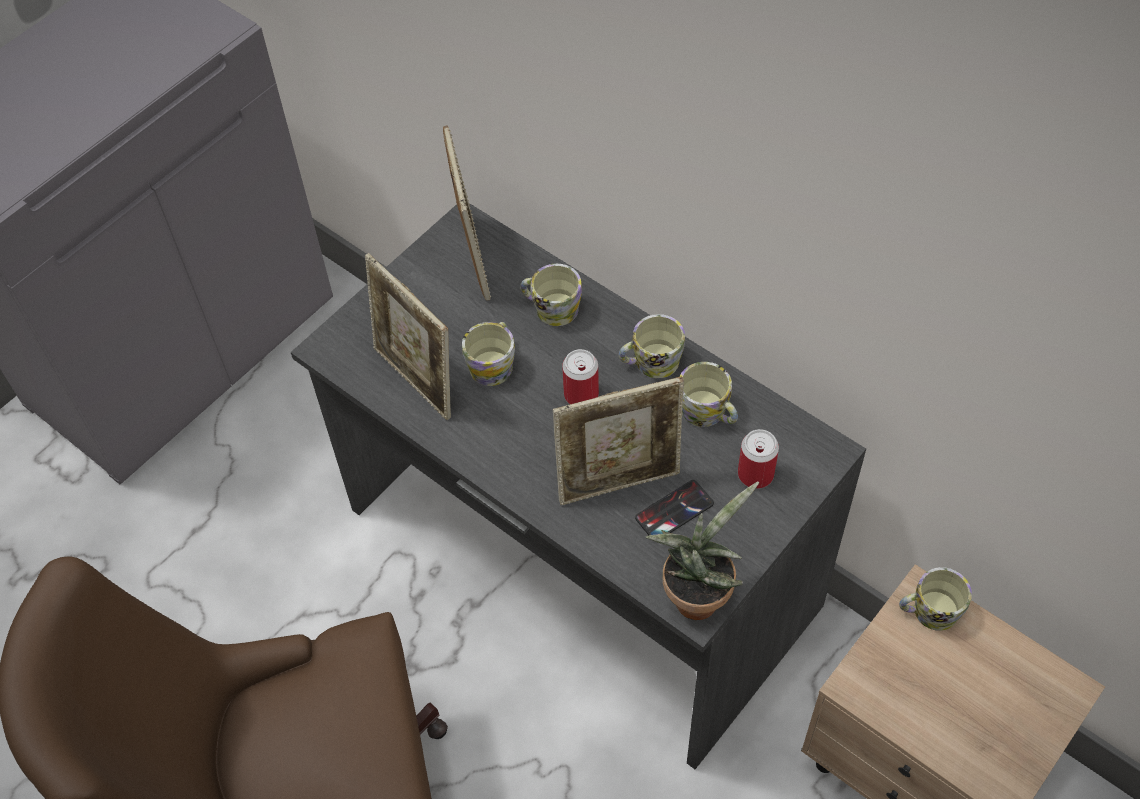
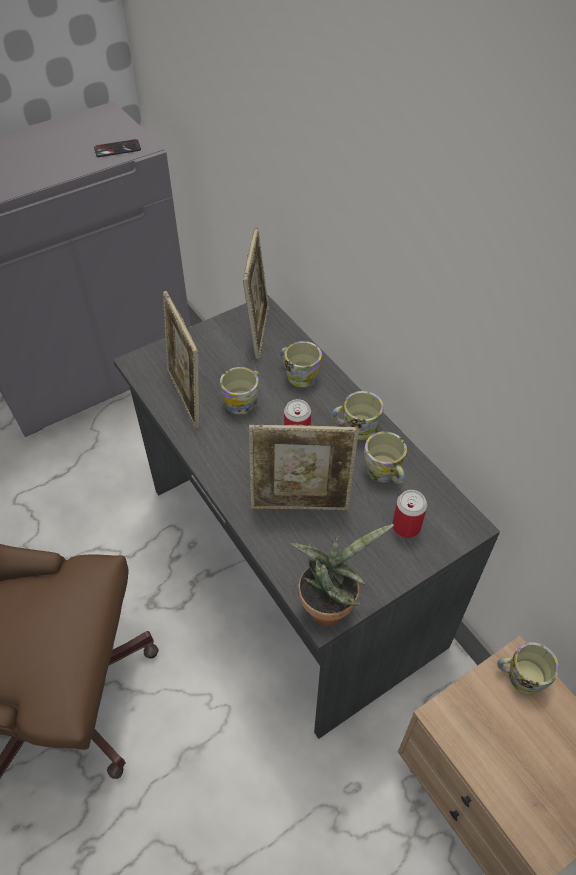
camera: 15 degrees right, 5 degrees down
(674, 511) = (334, 536): phone -> phone (117, 149)

